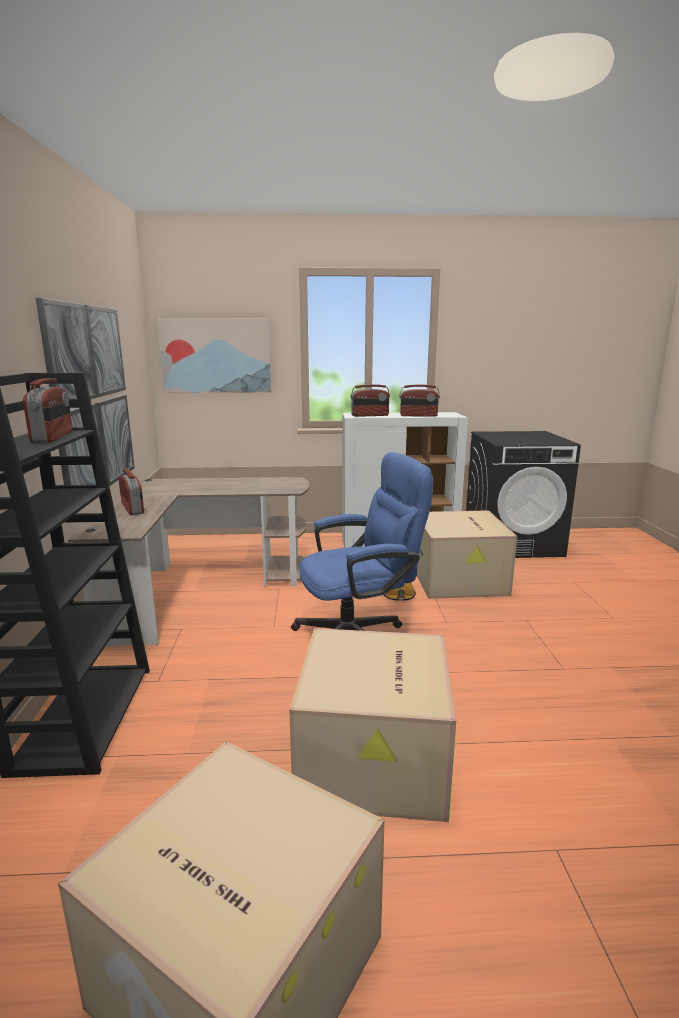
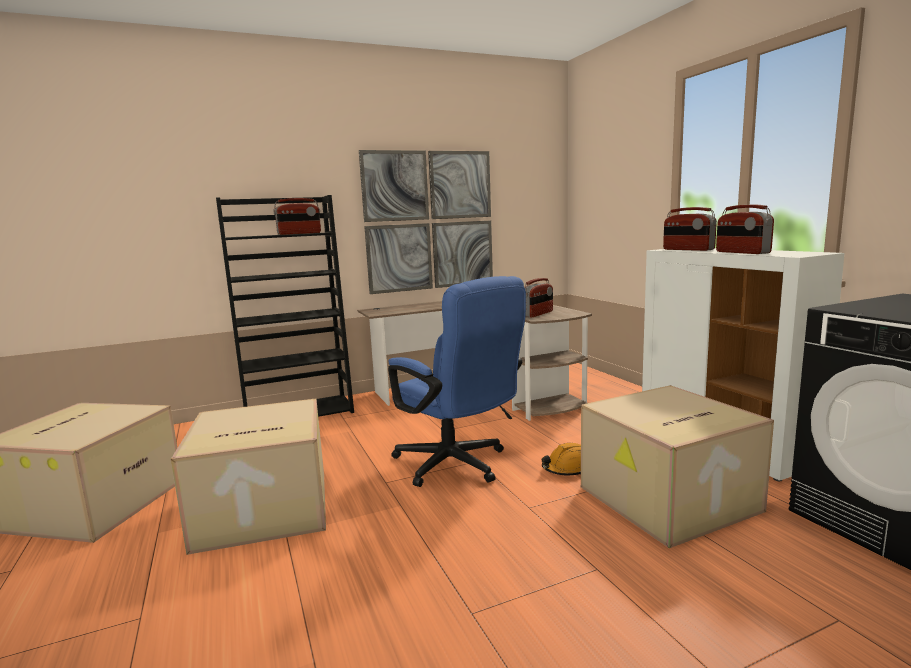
camera: 70 degrees right, 5 degrees down
(133, 509) = (428, 305): radio -> radio (537, 314)
(216, 356) = (606, 185): picture -> none

